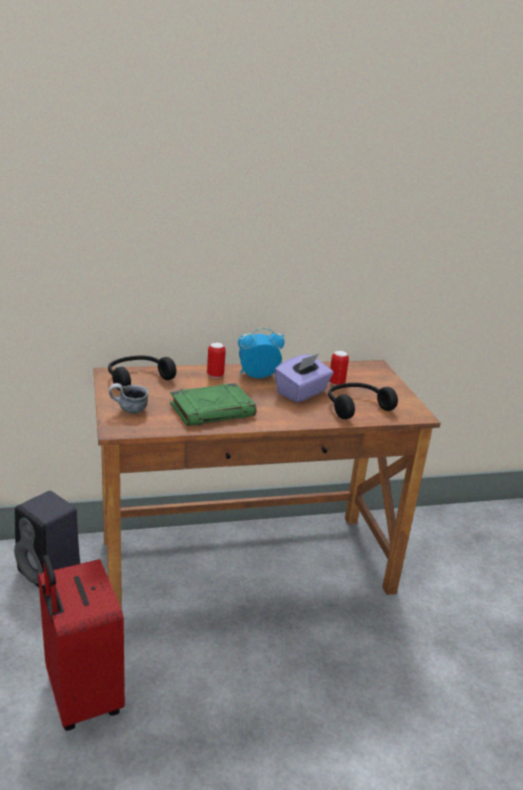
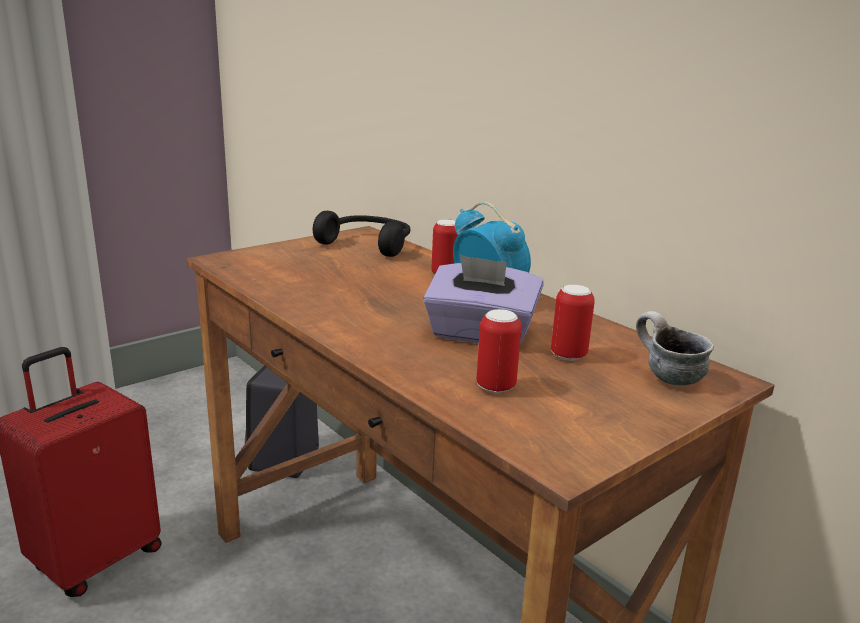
camera: 65 degrees right, 5 degrees down
(129, 411) = (273, 256): mug -> mug (665, 377)
(213, 410) = (332, 291): green book -> none
(356, 406) = (495, 387): black headphones -> can

